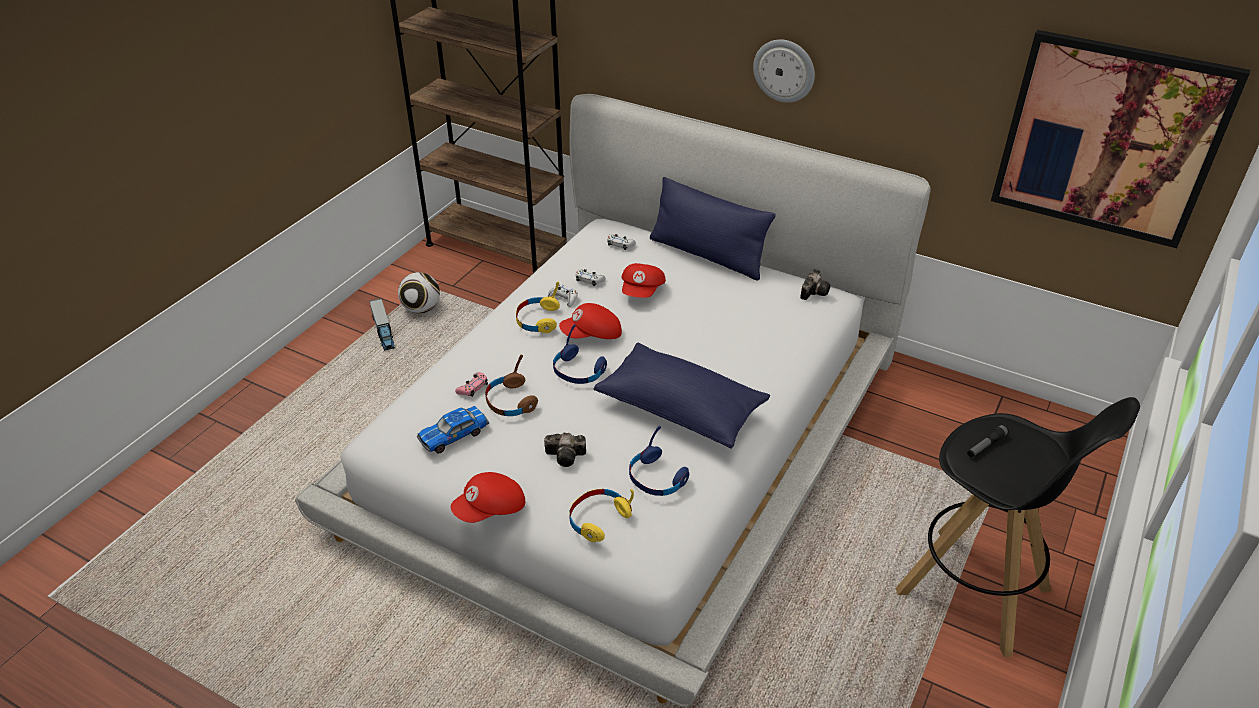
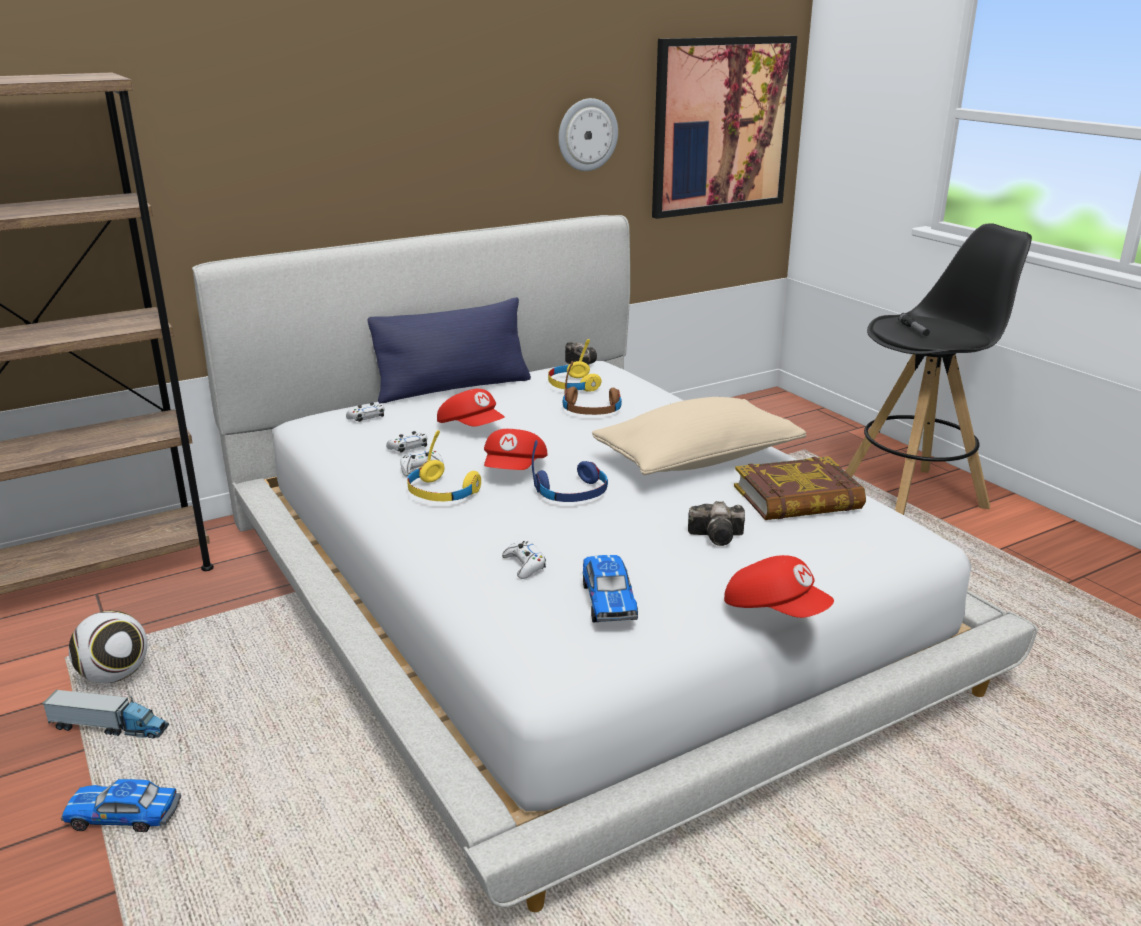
camera: 60 degrees left, 15 degrees down
(329, 372) = (124, 816): none -> toy car
(472, 388) = (524, 565): pink game controller -> white game controller
(491, 509) = (775, 610): red cap -> red cap turned 45 degrees counterclockwise
(510, 402) = (583, 546): brown headphones -> brown headphones (592, 410)
(567, 456) = (719, 536): camera -> camera turned 60 degrees clockwise
(598, 519) = (840, 545): yellow headphones -> yellow headphones (573, 385)
(656, 478) = (798, 498): blue headphones -> book
(680, 409) = (697, 460): blue pillow -> beige pillow
(784, 70) = (443, 151): wall clock -> wall clock (587, 135)

